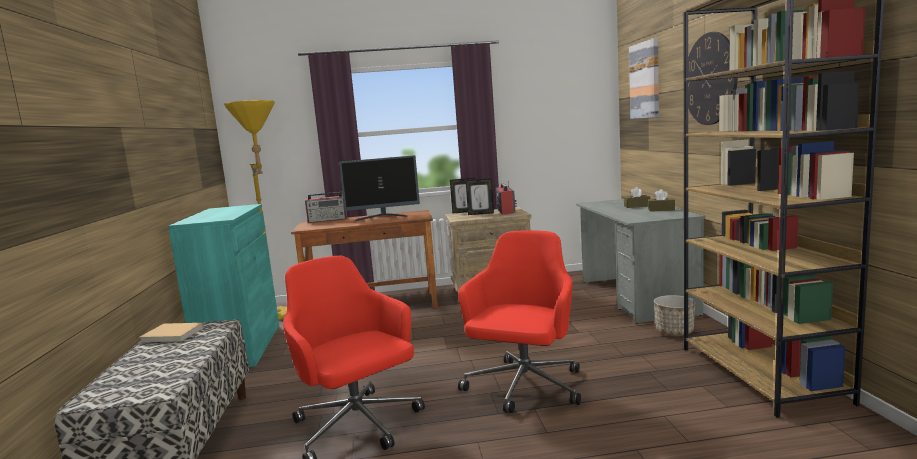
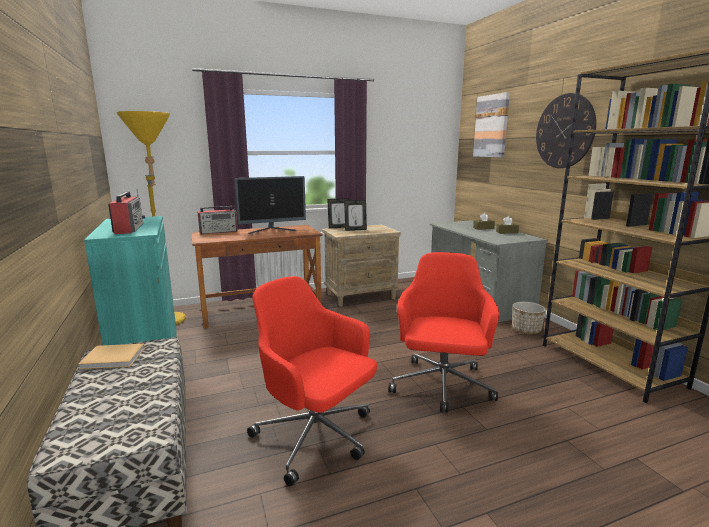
camera: 15 degrees left, 5 degrees up
(505, 211) = (375, 228): radio -> radio (129, 228)

